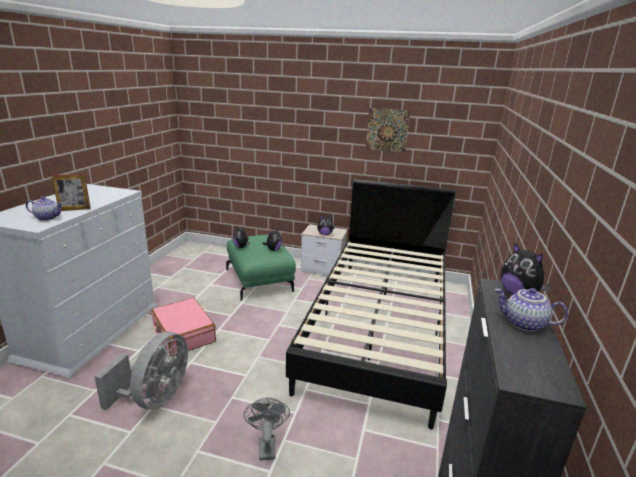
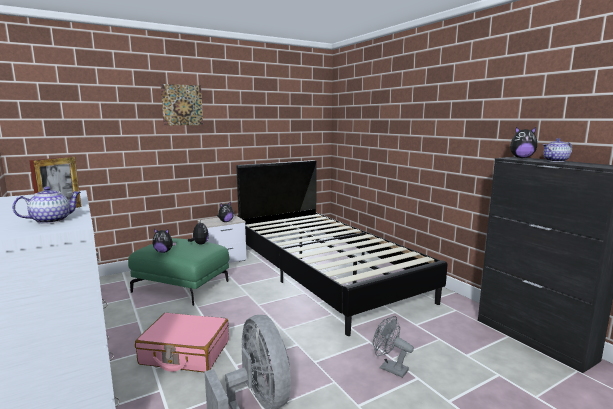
camera: 45 degrees left, 10 degrees down
(387, 130) = (257, 117): picture -> picture (182, 105)

